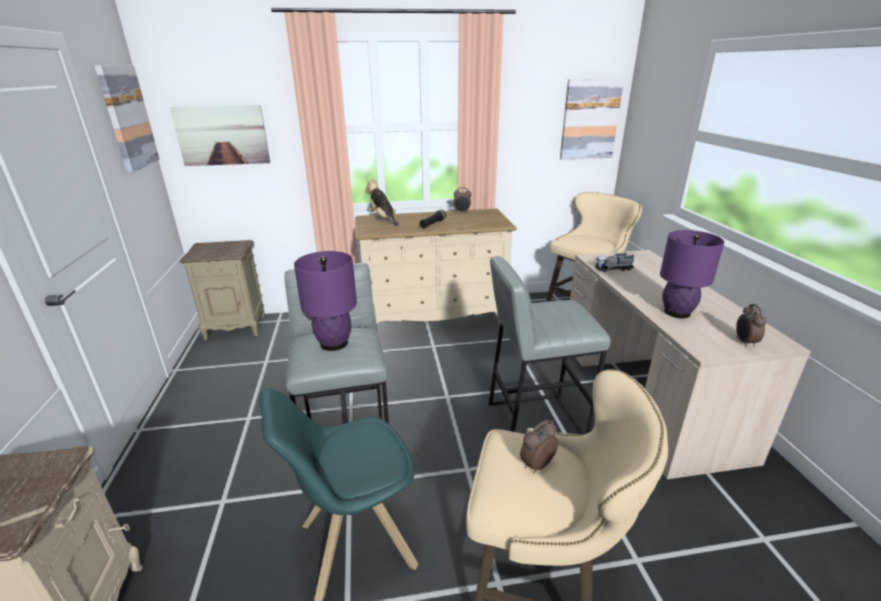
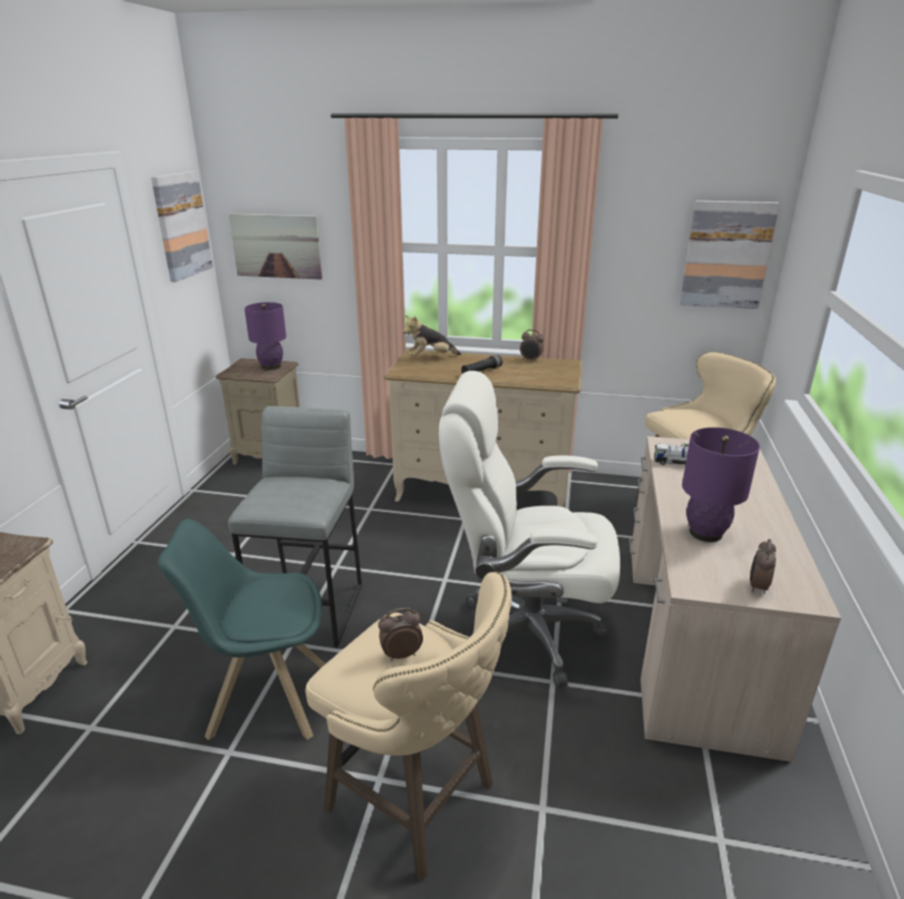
camera: 20 degrees right, 0 degrees up
(334, 343) = (289, 490): purple table lamp -> purple table lamp (271, 366)
(383, 219) = (430, 358): plush toy -> plush toy turned 90 degrees counterclockwise
(534, 422) = (526, 632): grey stool -> white office chair

